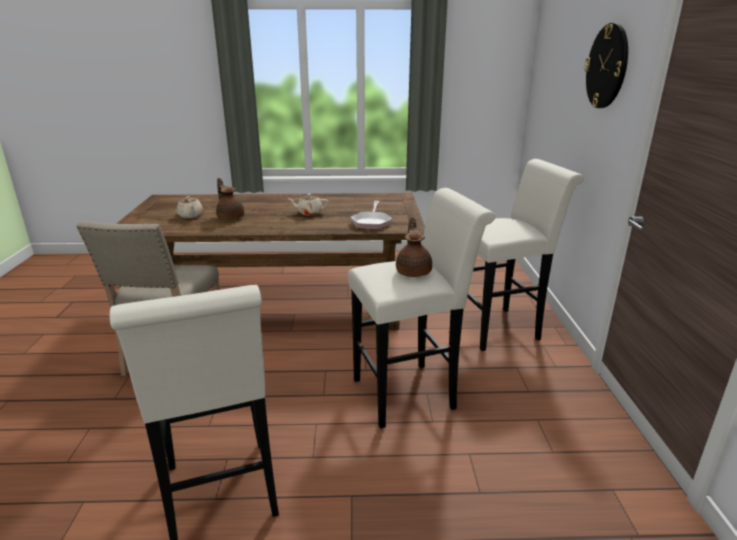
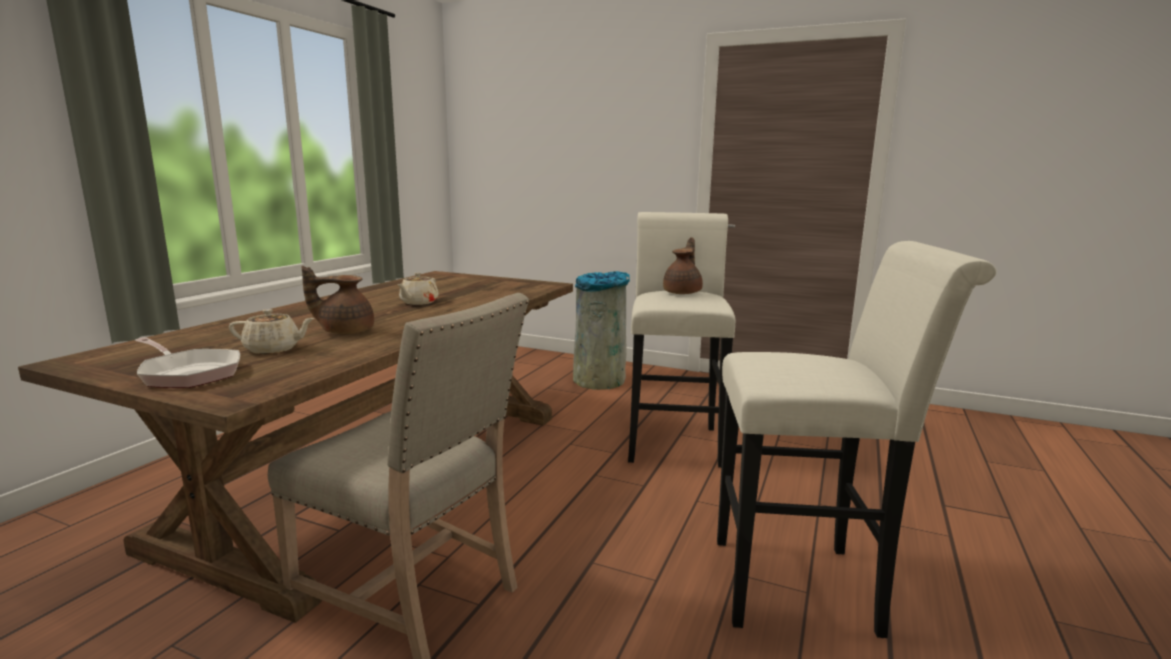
camera: 65 degrees left, 10 degrees down
(371, 222) = (507, 290): frying pan -> frying pan (188, 373)
(414, 271) = (683, 292): brown teapot -> brown teapot turned 90 degrees clockwise
(500, 328) = (600, 379): white stool -> grey trash can
(607, 66) = (622, 111): wall clock -> none

